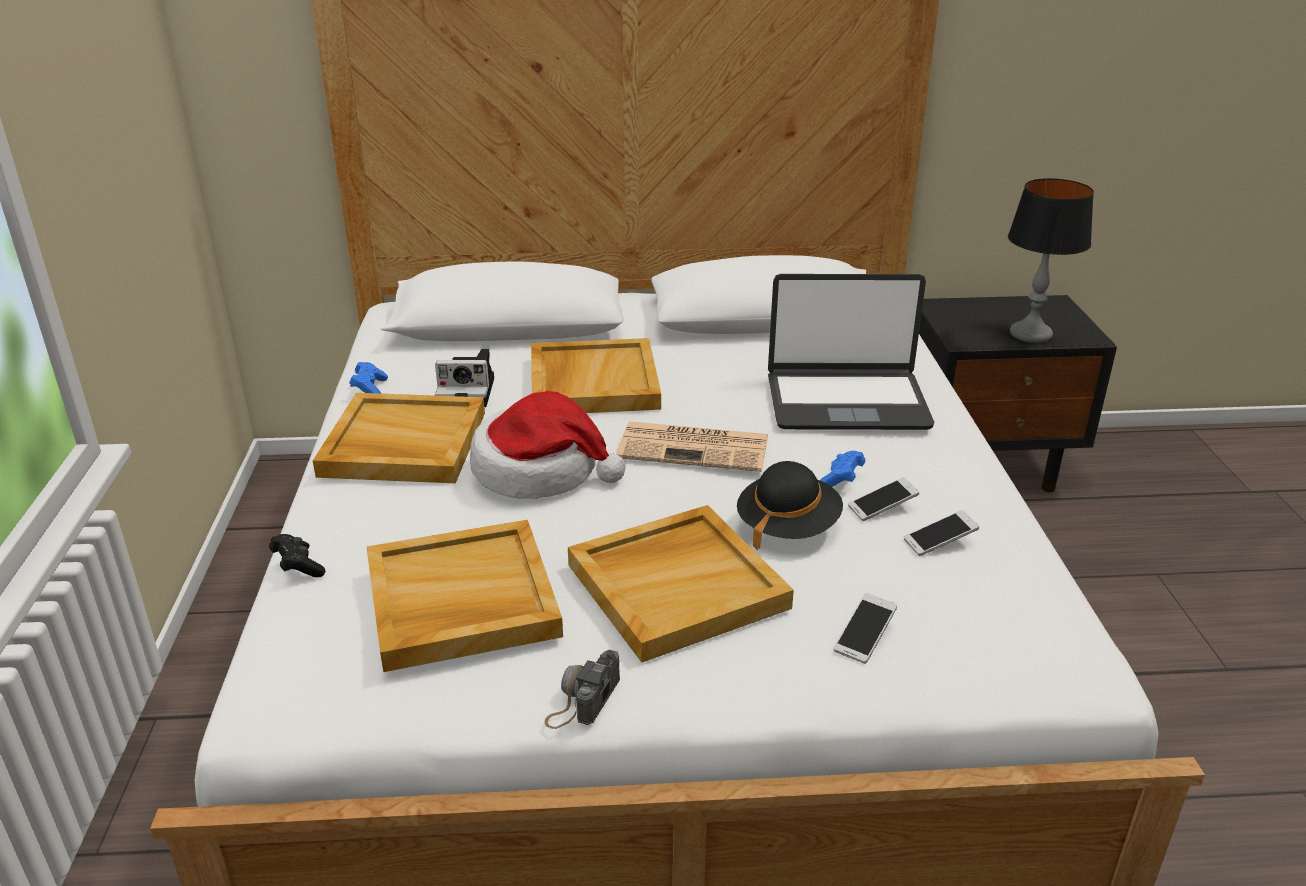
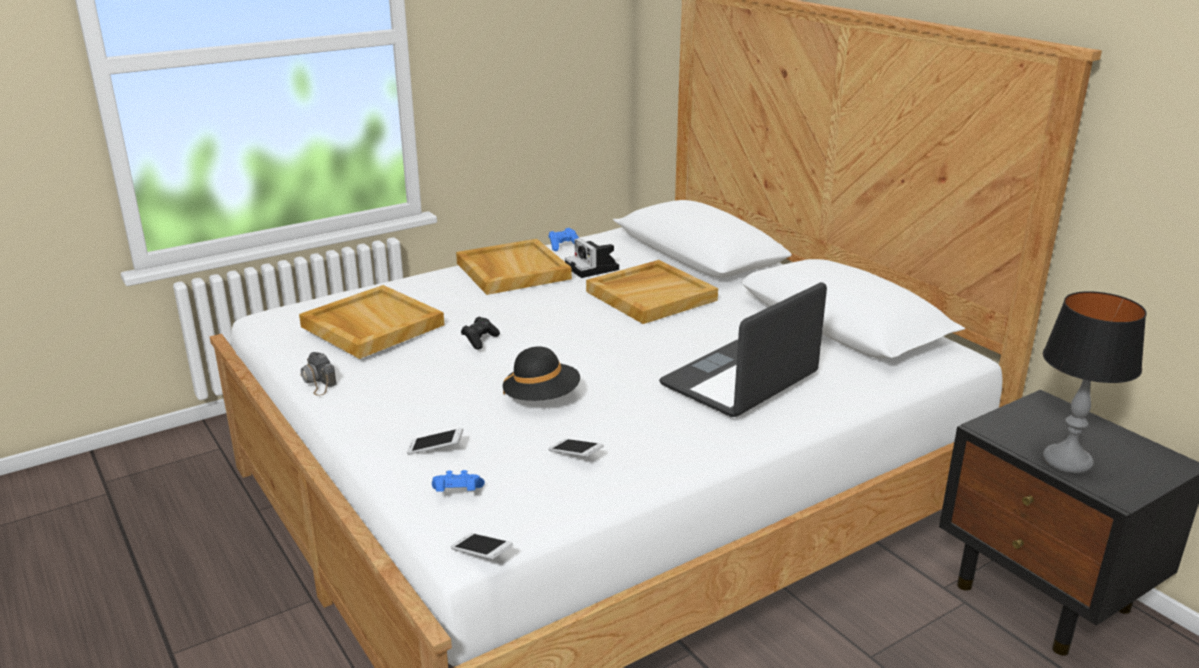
camera: 60 degrees right, 5 degrees down
(298, 566) = (376, 286): black game controller -> black game controller (480, 340)
(540, 470) = (520, 309): hat -> none
(583, 699) = (317, 381): camera -> camera turned 120 degrees counterclockwise
(677, 585) = (439, 378): beige tray -> none
(696, 448) = (603, 345): newspaper -> none
(840, 480) = (619, 403): blue game controller -> blue game controller (457, 493)
(846, 402) = (740, 381): laptop -> laptop turned 75 degrees clockwise
(882, 507) = (598, 425): phone -> phone (481, 554)

